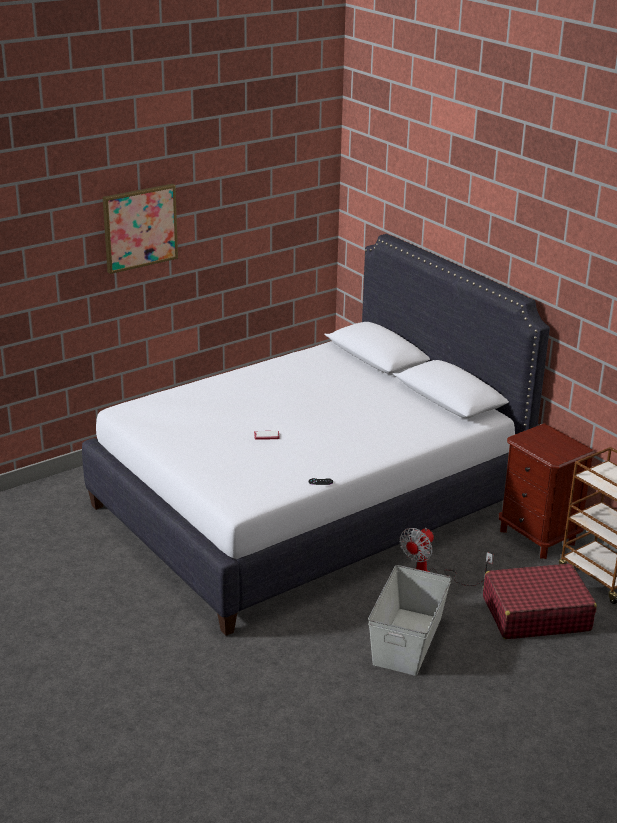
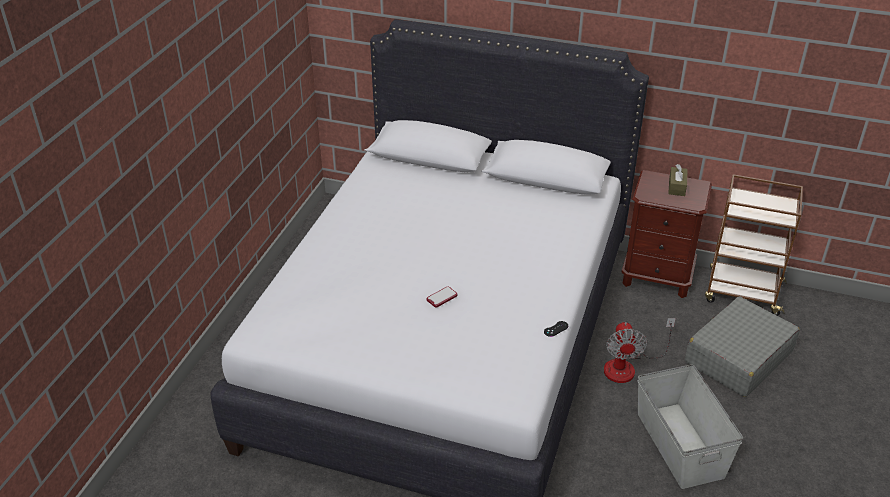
camera: 35 degrees left, 10 degrees up
(140, 227) = (163, 101): picture -> none
(535, 614) = (738, 357): red suitcase -> grey suitcase
(556, 443) = (677, 187): none -> brown tissue box

